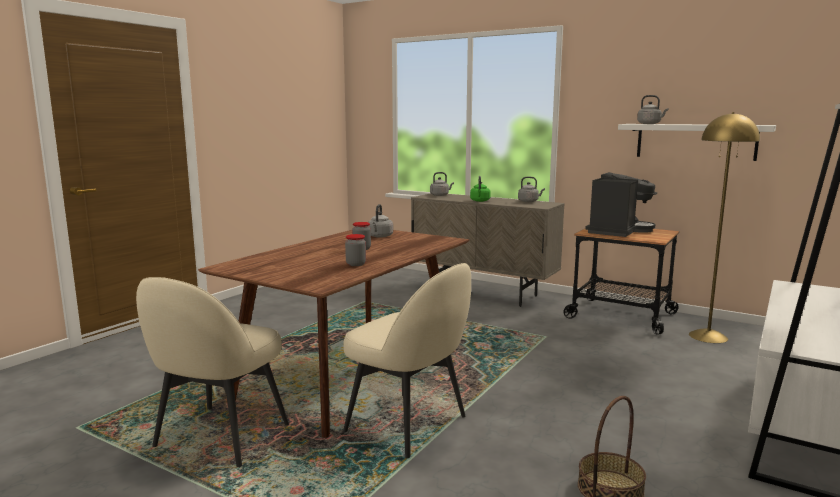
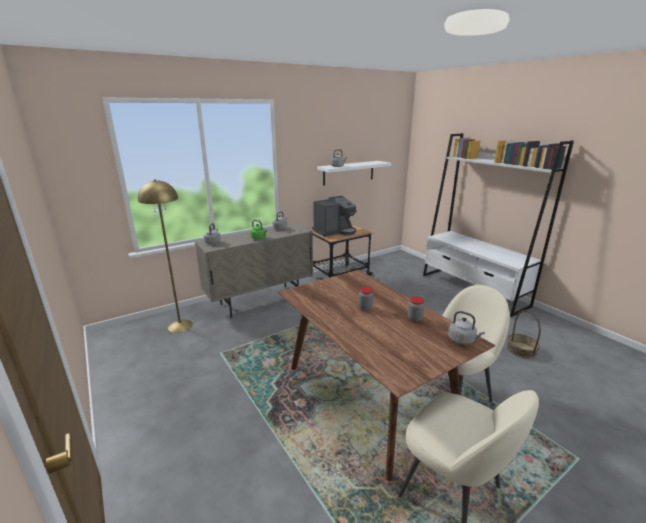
camera: 65 degrees left, 10 degrees up
(380, 236) = (326, 293): grey kettle -> grey kettle (462, 340)
(618, 231) = (335, 232): coffee machine -> coffee machine turned 90 degrees clockwise
(708, 336) = (380, 270): yellow floor lamp -> yellow floor lamp (180, 326)

